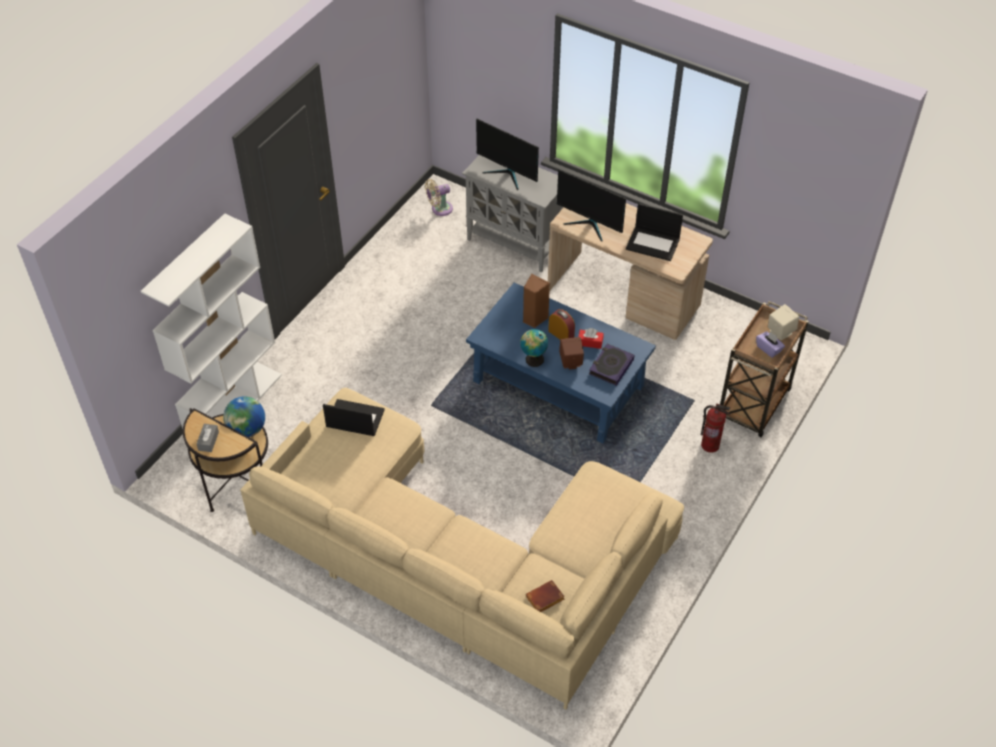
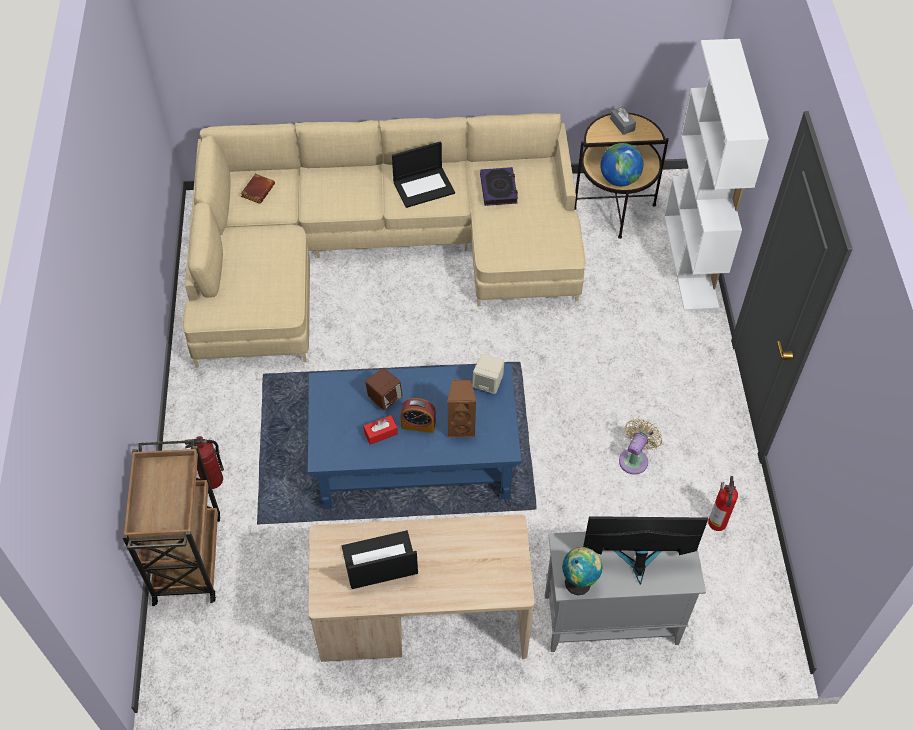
camera: 145 degrees right, 5 degrees up
(354, 419) = (542, 239): laptop -> laptop (424, 187)
(406, 252) = (717, 524): none -> fire extinguisher
(439, 209) = (744, 615): beige fan -> beige fan (635, 459)
(533, 359) = (425, 379): globe -> globe (579, 582)
(590, 225) = (476, 543): monitor -> none
(611, 367) = (339, 417): book -> book (498, 189)
(769, 349) = (157, 481): purple tissue box -> none
(780, 332) = (153, 512): beige speaker -> beige speaker (488, 383)

